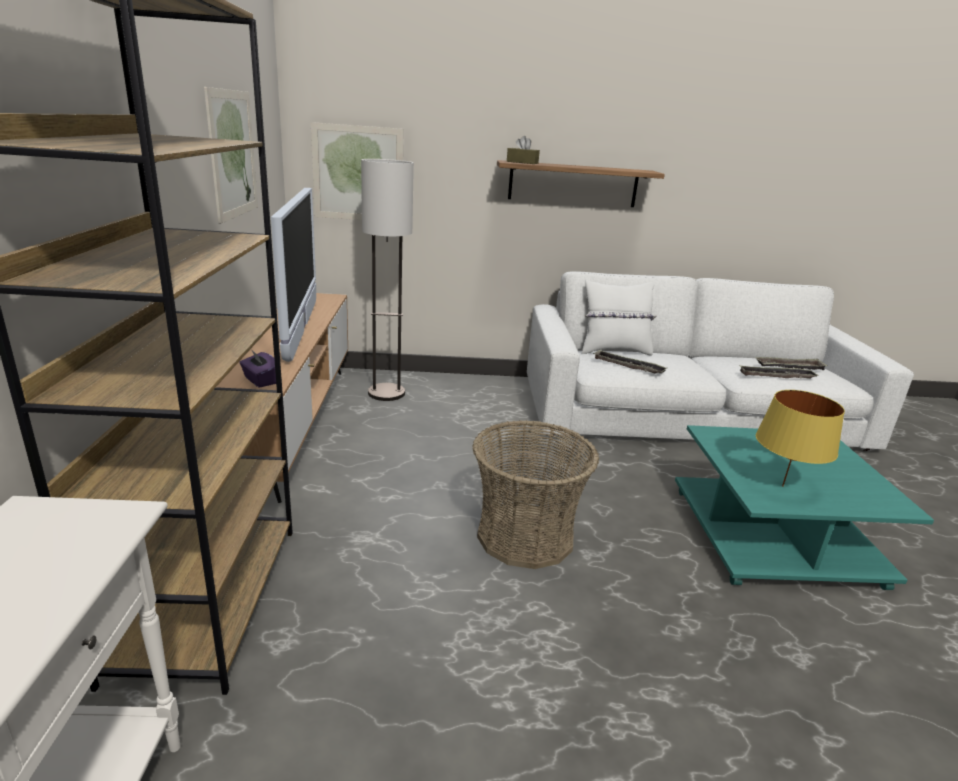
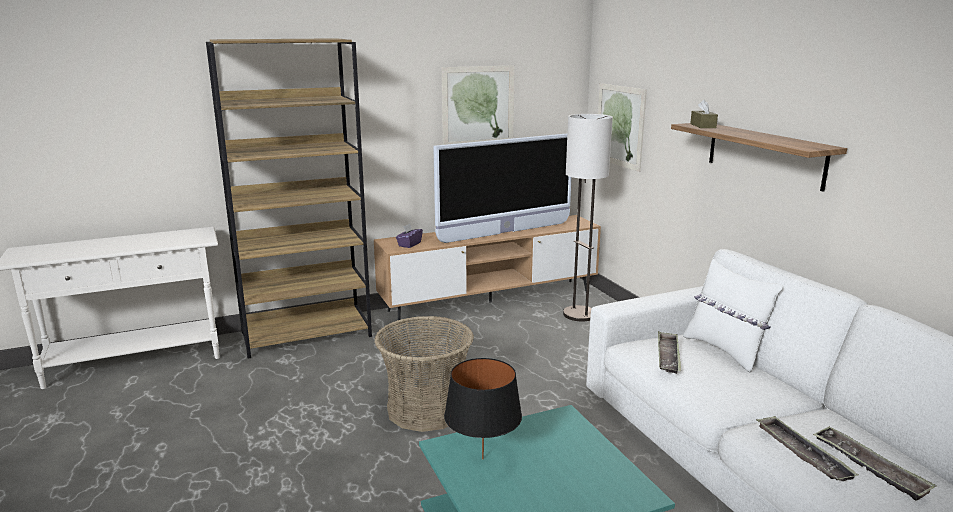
camera: 70 degrees right, 5 degrees down
(782, 486) = (483, 459): yellow table lamp -> black table lamp

